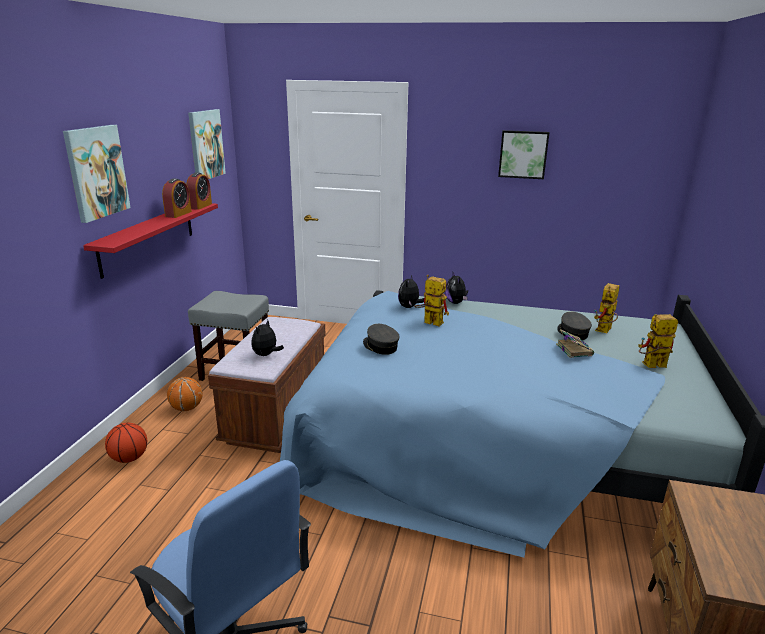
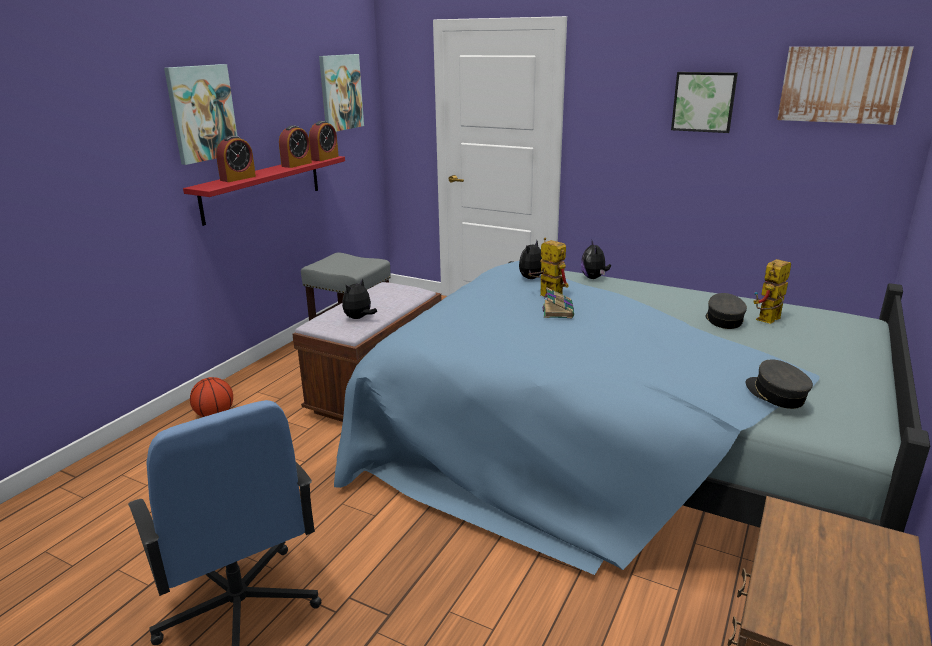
camera: 15 degrees right, 0 degrees up
(132, 232) = (238, 178): none -> alarm clock
(186, 408) = (288, 374): basketball -> none
(380, 346) = (474, 315): grey cap -> grey cap (775, 394)
(573, 349) = (711, 337): book -> book (558, 311)
(627, 143) = (841, 84): none -> picture
(650, 366) = (809, 364): toy robot -> none

